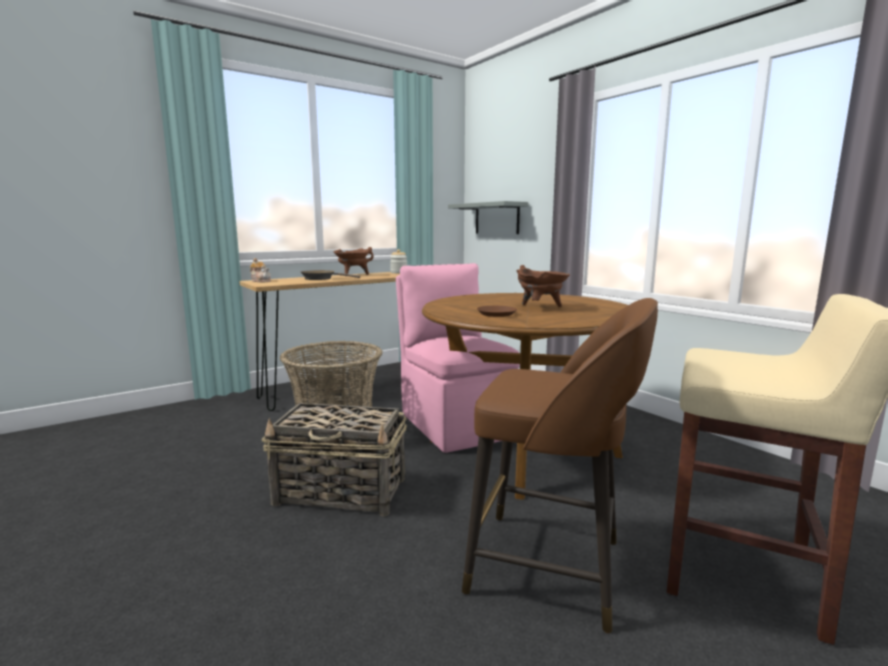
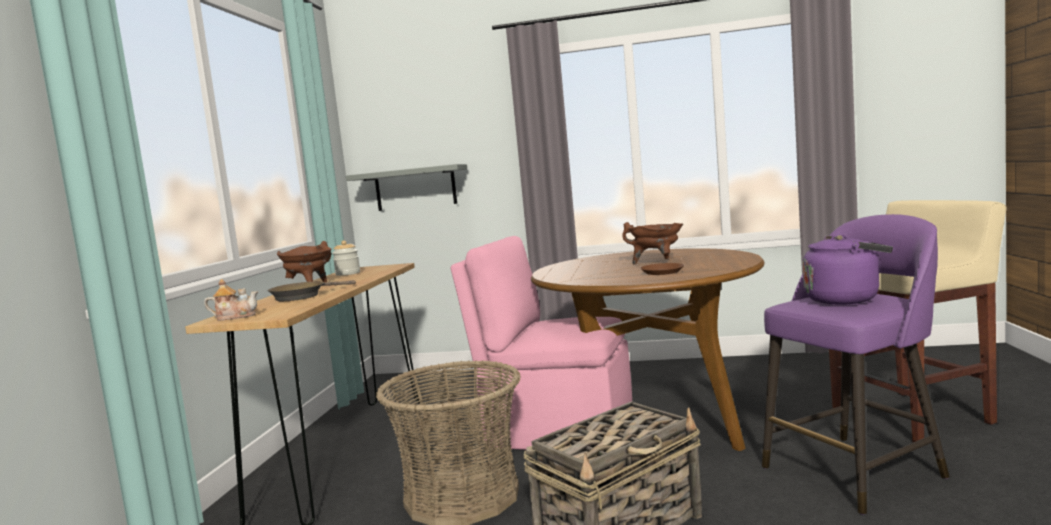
camera: 45 degrees left, 5 degrees down
(550, 567) = (856, 470): brown stool -> purple stool
(554, 383) = (846, 299): none -> purple kettle

